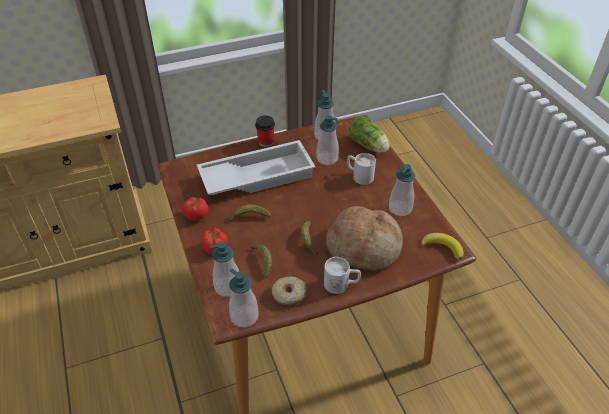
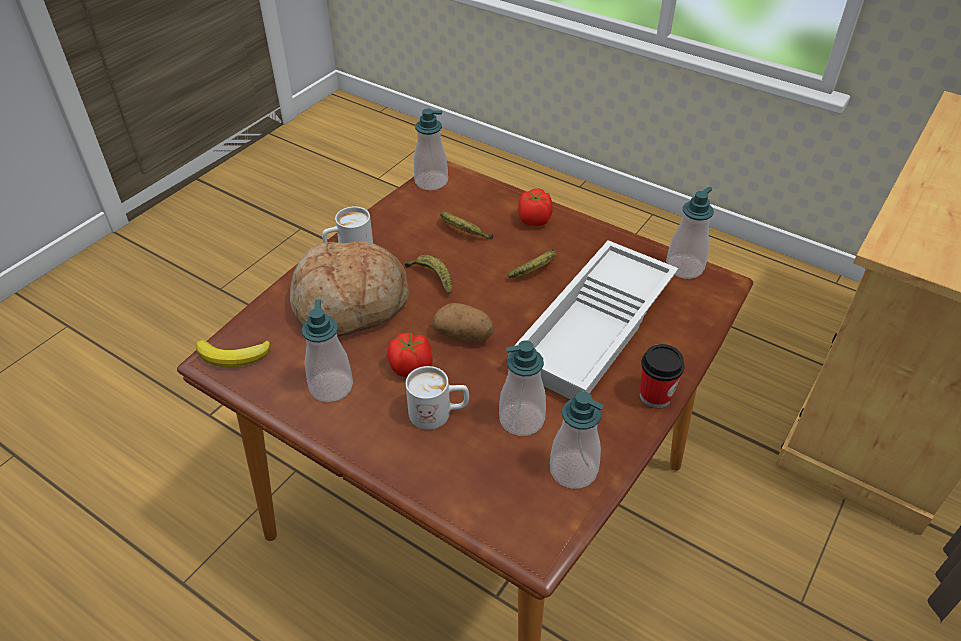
camera: 145 degrees right, 0 degrees up
(196, 215) = (602, 240): tomato -> tomato (411, 367)
(227, 286) = (476, 195): soap dispenser -> soap dispenser (684, 267)
(289, 295) = (402, 216): donut -> none
(319, 202) = (464, 335): none -> potato
(369, 146) = (470, 493): lettuce -> none

